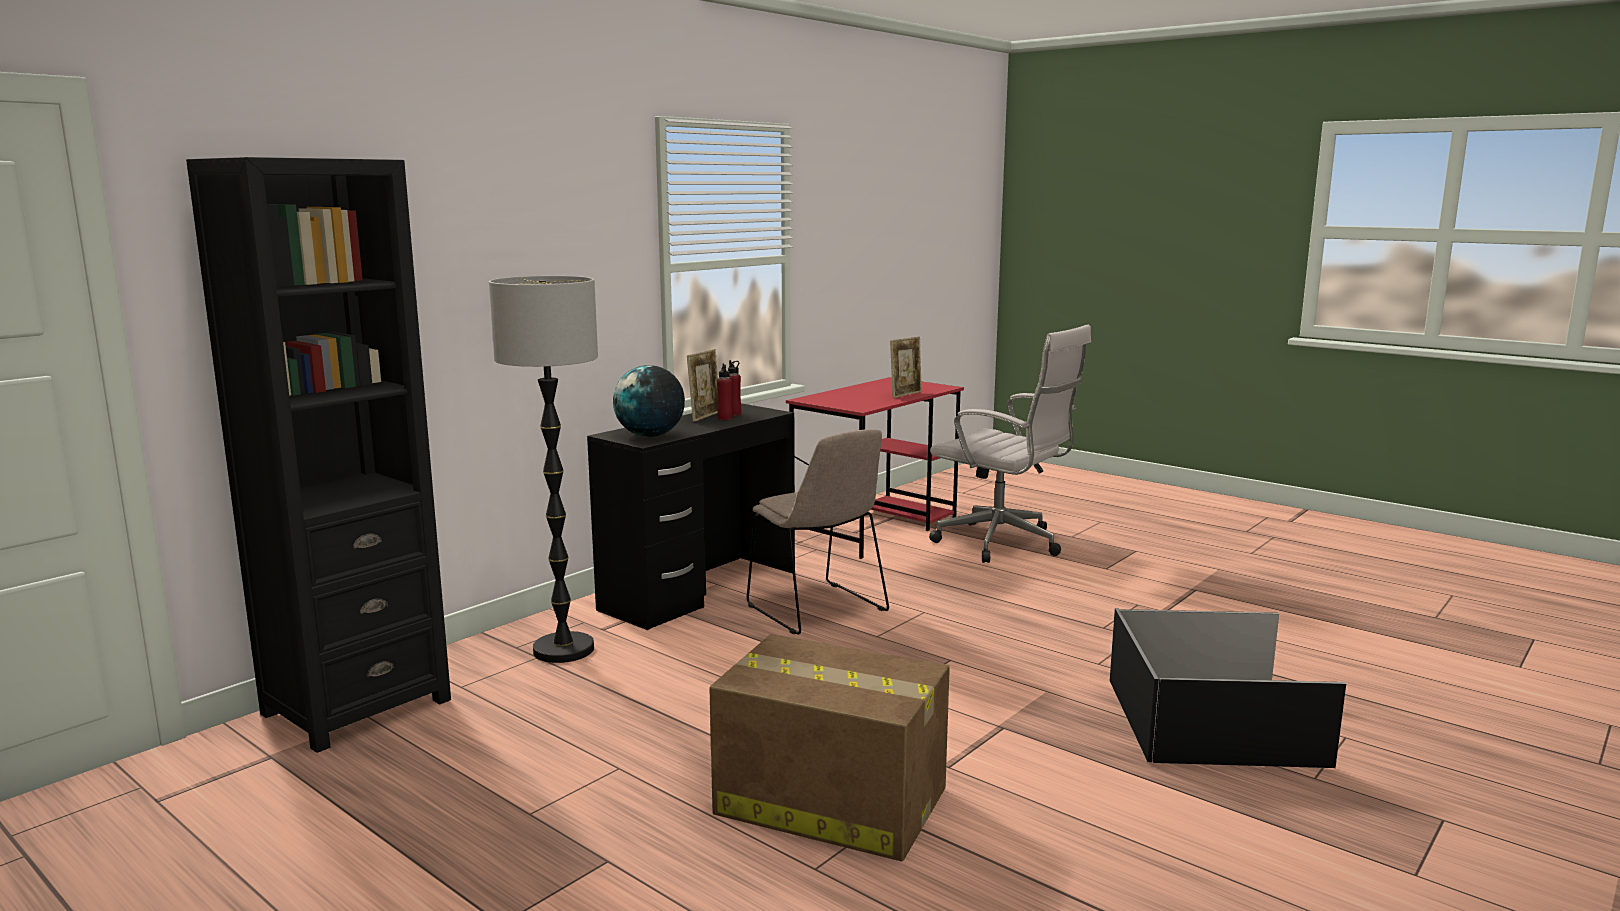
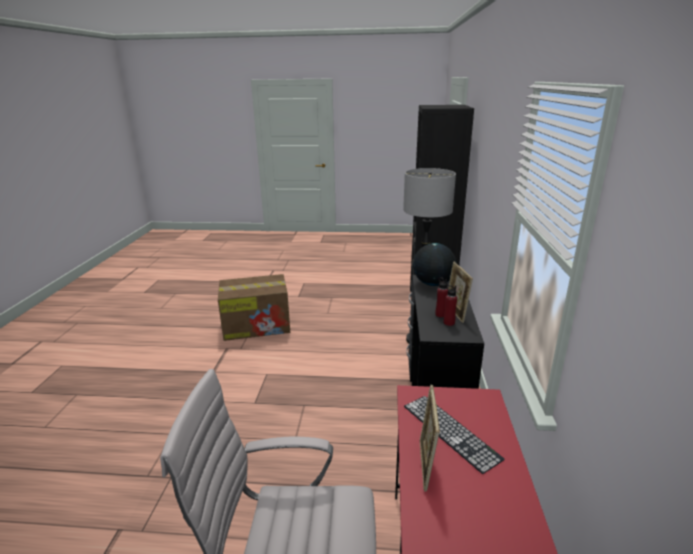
camera: 145 degrees right, 10 degrees up
(819, 610) = (354, 413): beige chair -> none
(865, 397) = (450, 431): none -> keyboard
(1214, 723) = (112, 410): black storage box -> none

